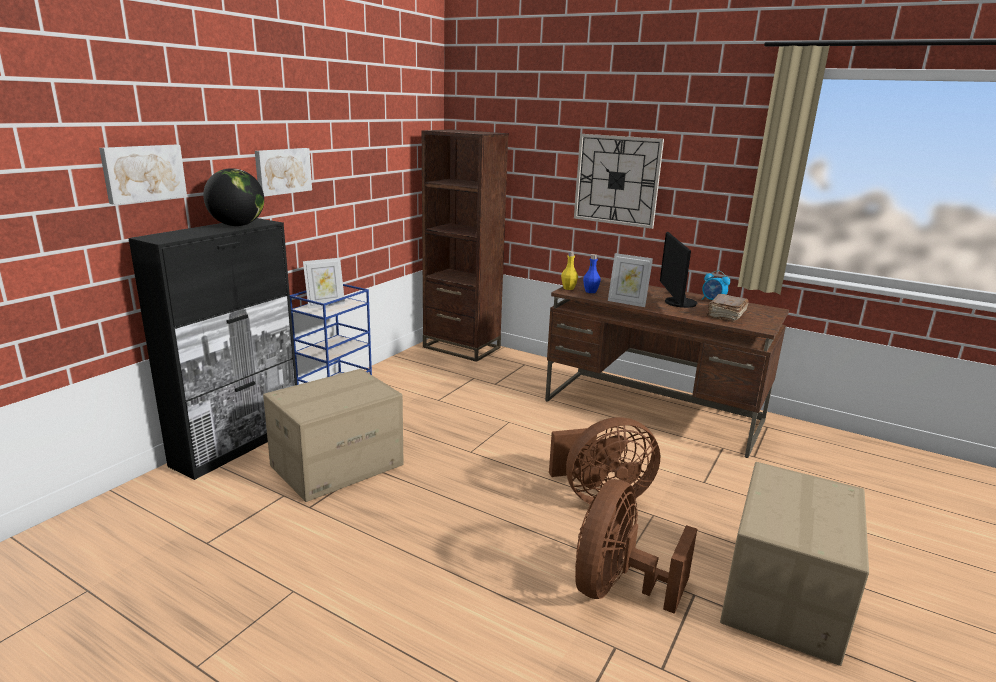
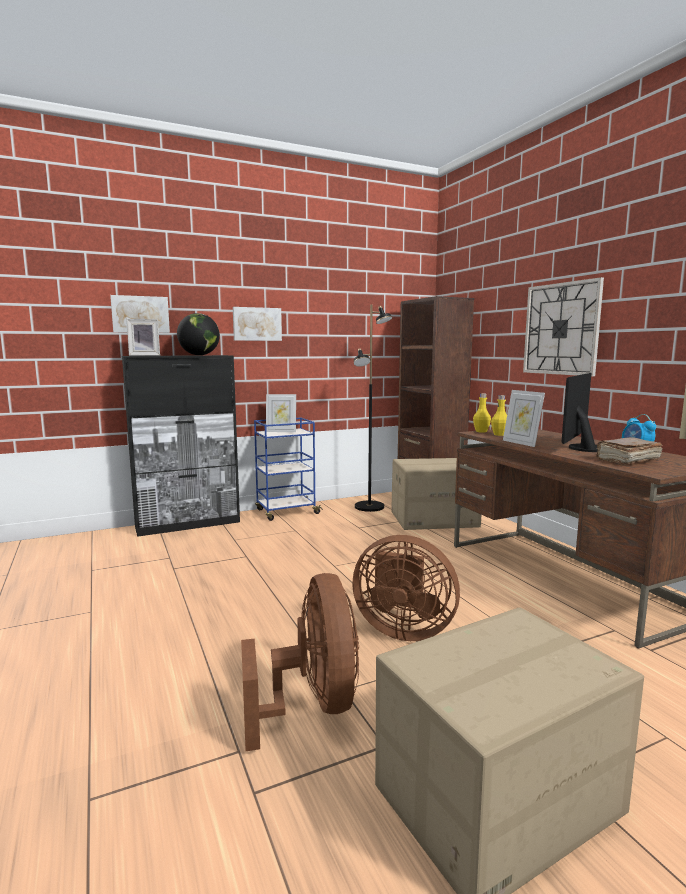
camera: 35 degrees right, 10 degrees down
(173, 236) = (144, 355): none -> picture frame
(337, 465) = (227, 549): cardboard box -> cardboard box (434, 519)
(417, 371) = (370, 507): none -> black floor lamp
(590, 291) = (499, 434): blue bottle -> yellow bottle
(617, 588) = (313, 705): brown fan -> brown fan turned 105 degrees clockwise

